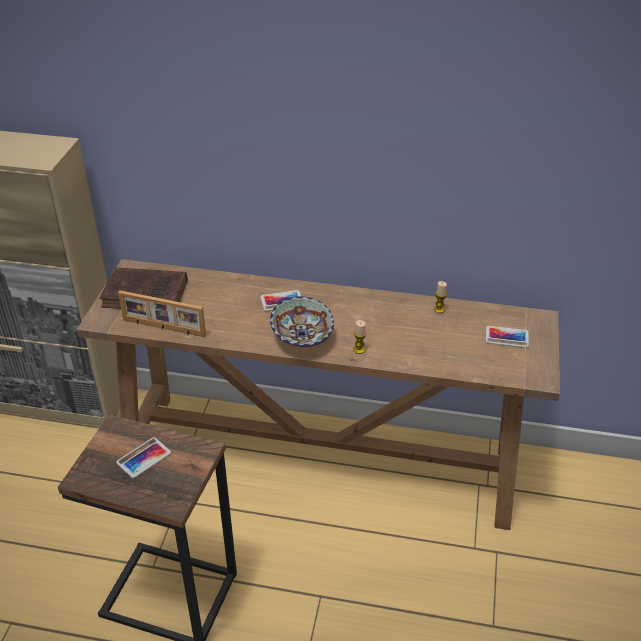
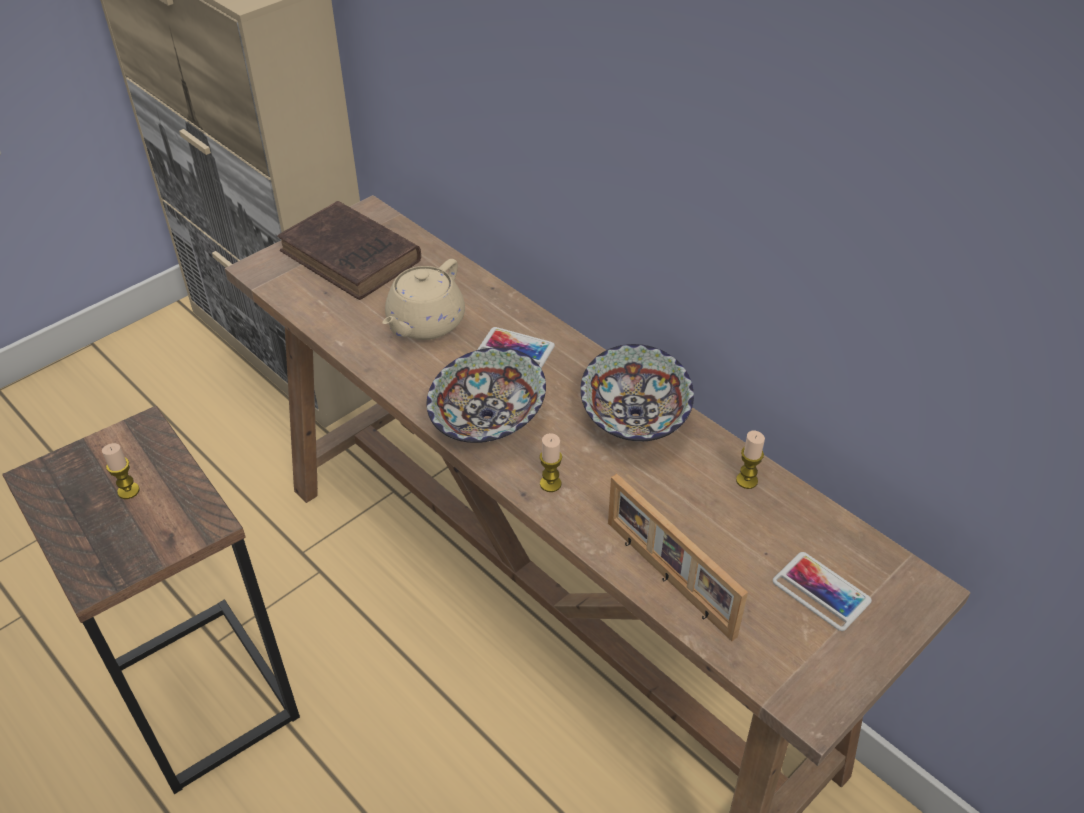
camera: 35 degrees right, 5 degrees up
(144, 458) = (128, 491): phone -> candle
(163, 328) = (322, 316): picture frame -> picture frame (667, 579)
(223, 309) = (424, 323): none -> beige teapot
(367, 305) = (636, 417): none -> bowl

